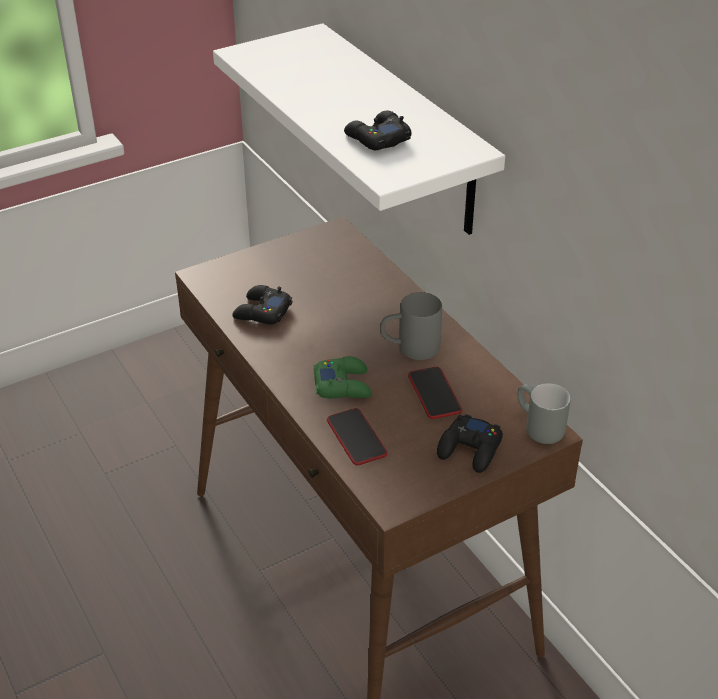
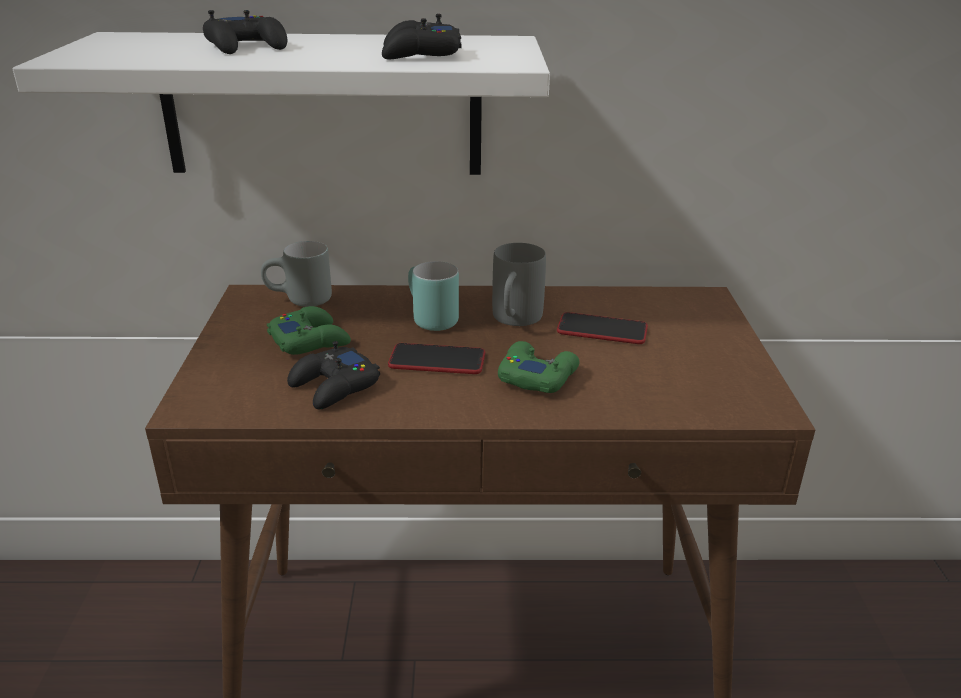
camera: 60 degrees left, 10 degrees down
(304, 279) = (310, 340): none -> green game controller
(356, 437) = (640, 396): phone -> phone (437, 361)
(374, 312) = (427, 319): none -> turquoise mug
(470, 449) = (706, 339): black game controller -> black game controller (246, 46)
(536, 428) = (697, 300): grey mug -> grey mug (299, 301)

